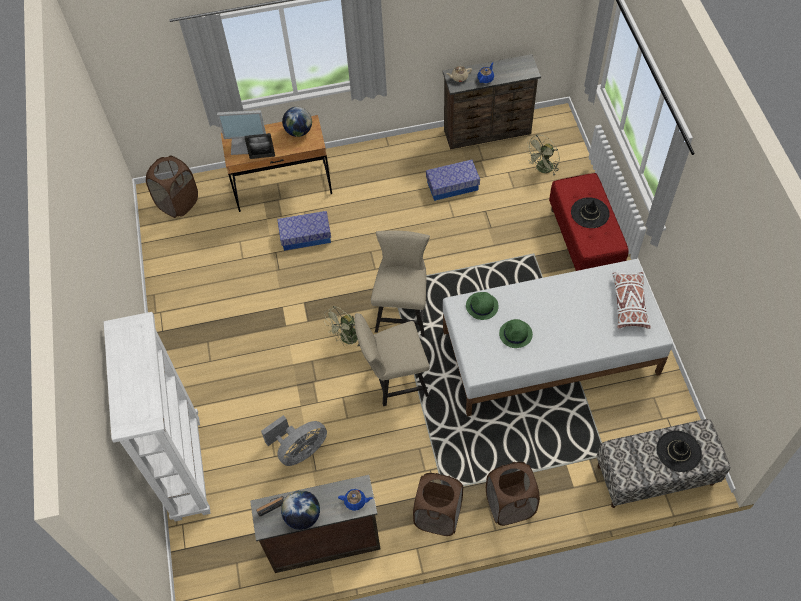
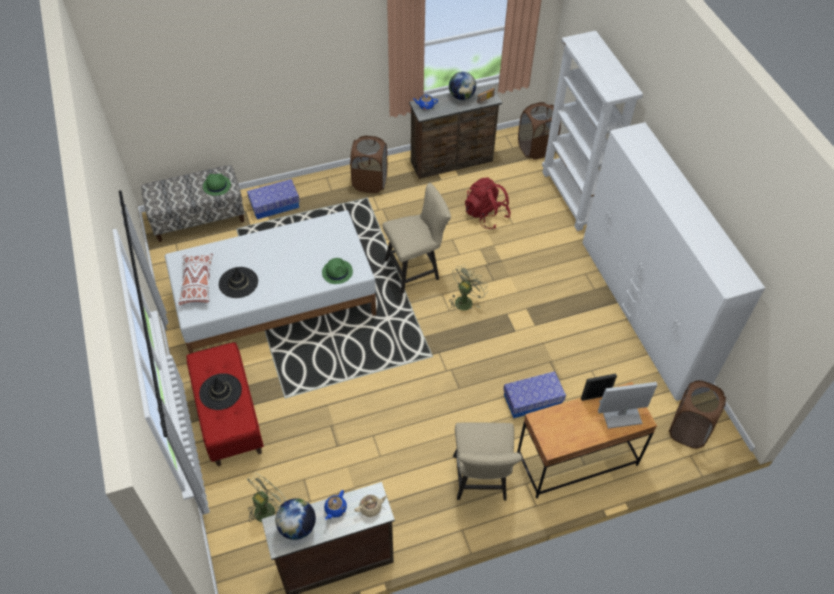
camera: 170 degrees right, 5 degrees down
(170, 312) = (641, 312): none -> white wardrobe
(299, 131) = (563, 433): globe -> globe (297, 526)
(299, 450) = (486, 215): grey fan -> red backpack
(402, 311) = (416, 329): beige chair -> beige chair (481, 482)
(452, 186) = (376, 476): storage box -> storage box (274, 205)
(509, 505) = (315, 192): brown laundry basket -> brown laundry basket (536, 148)
(516, 334) = (306, 251): green hat -> green hat (216, 185)
(678, 451) = (179, 191): black hat -> black hat (238, 282)

